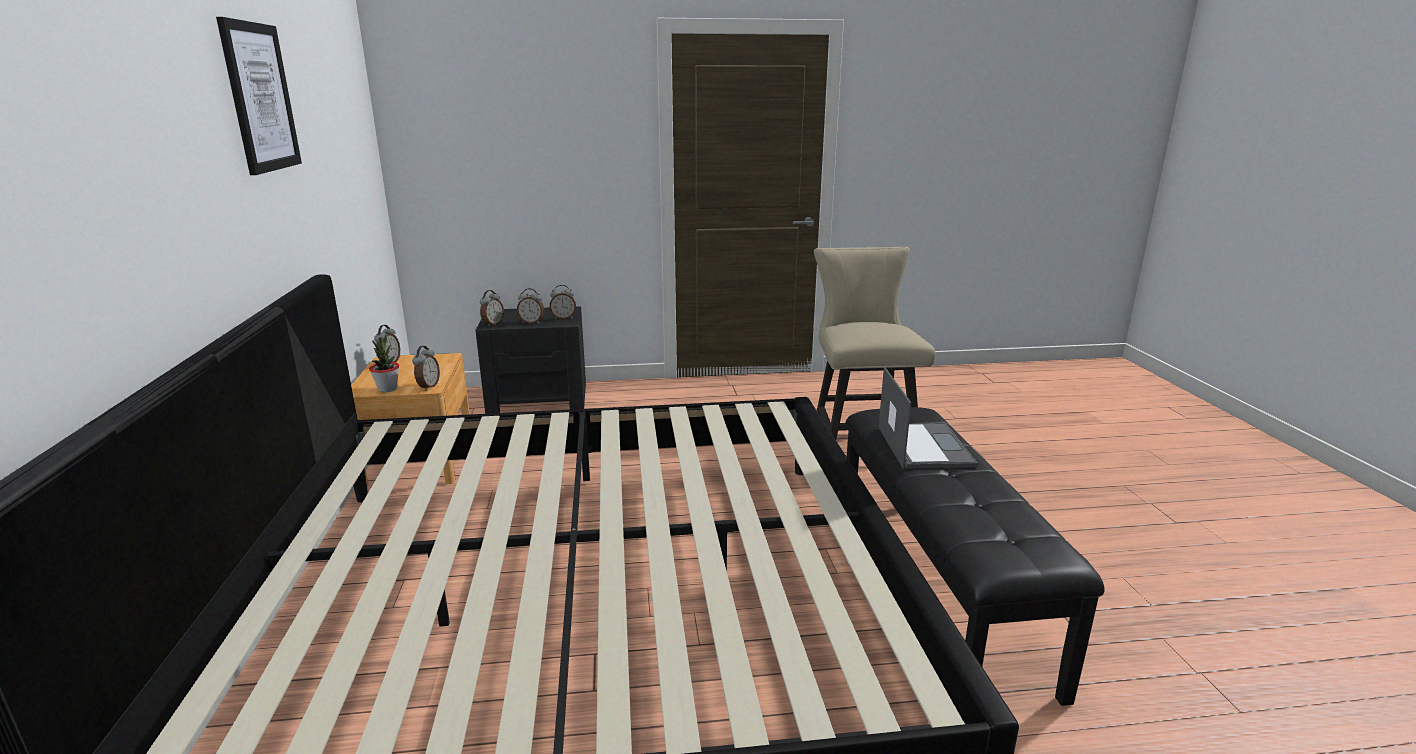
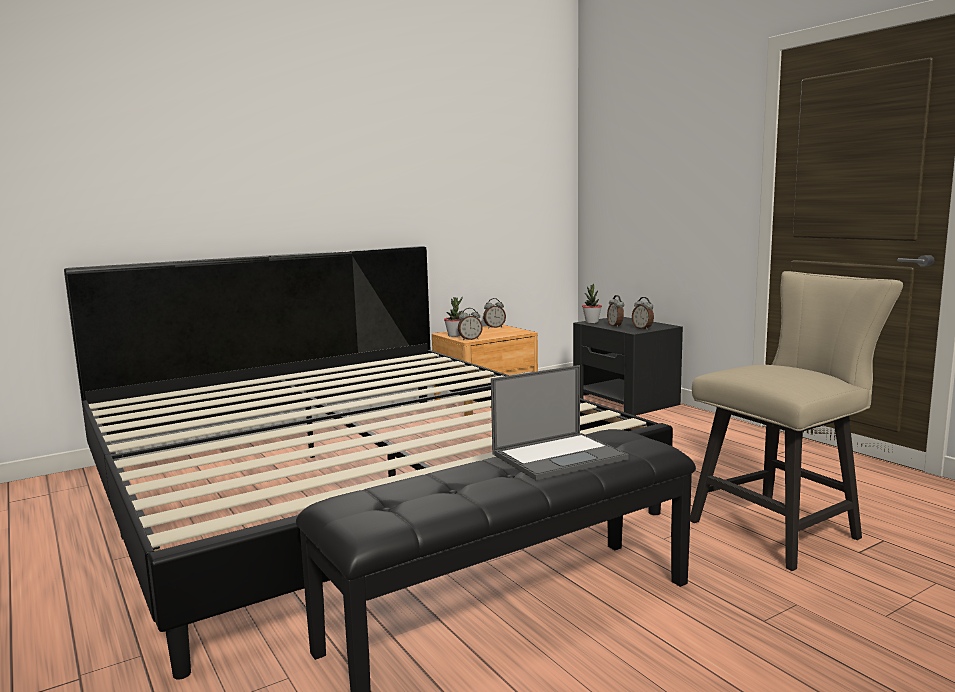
camera: 65 degrees right, 10 degrees down
(260, 97) = (397, 133): picture -> none
(492, 324) = (591, 322): alarm clock -> potted plant

